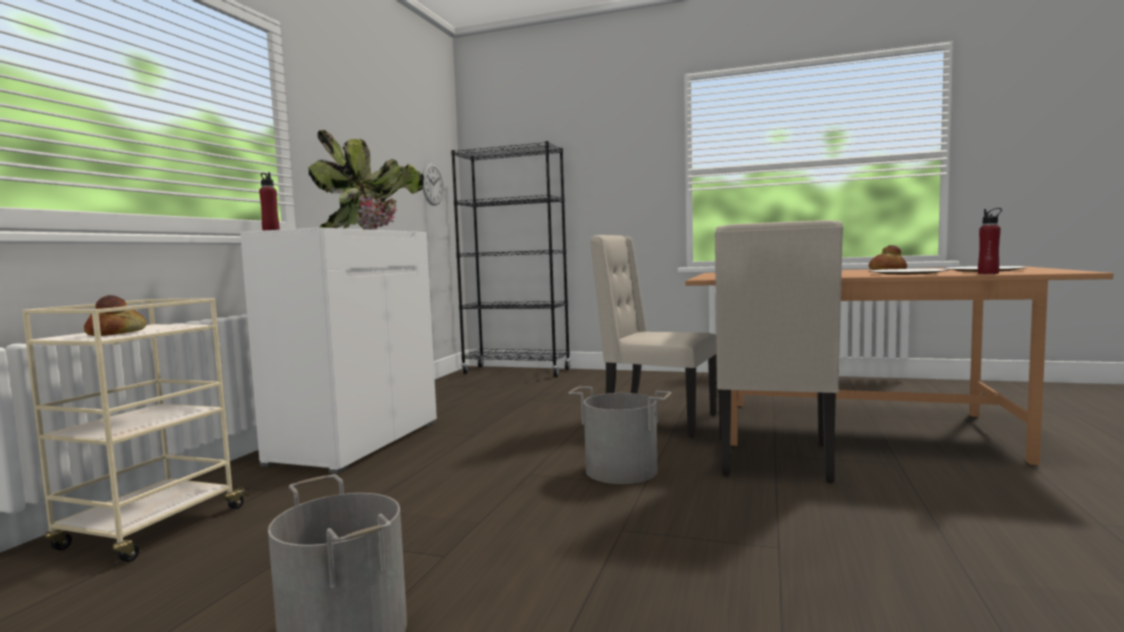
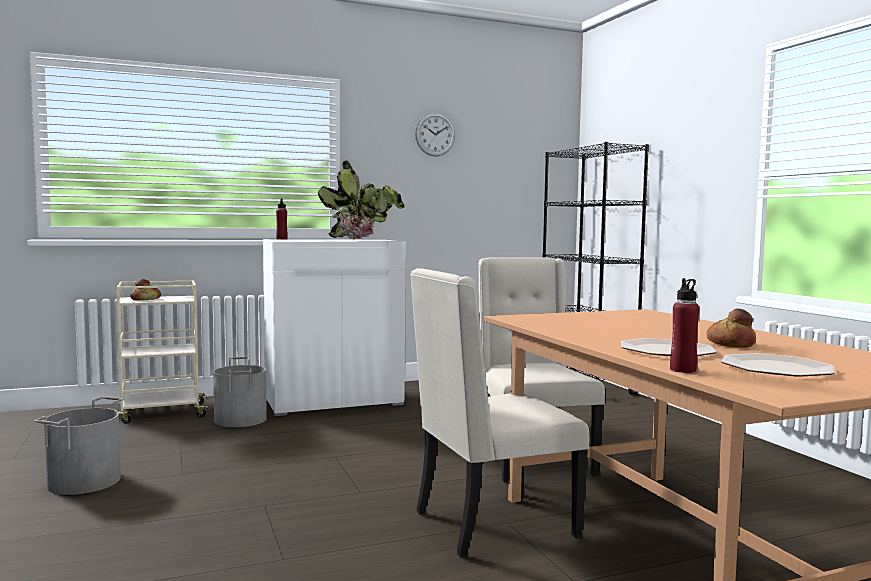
camera: 50 degrees right, 0 degrees up
(432, 184) = (526, 186): wall clock -> wall clock (435, 134)
(621, 470) = (381, 478): grey bucket -> grey bucket (241, 419)

